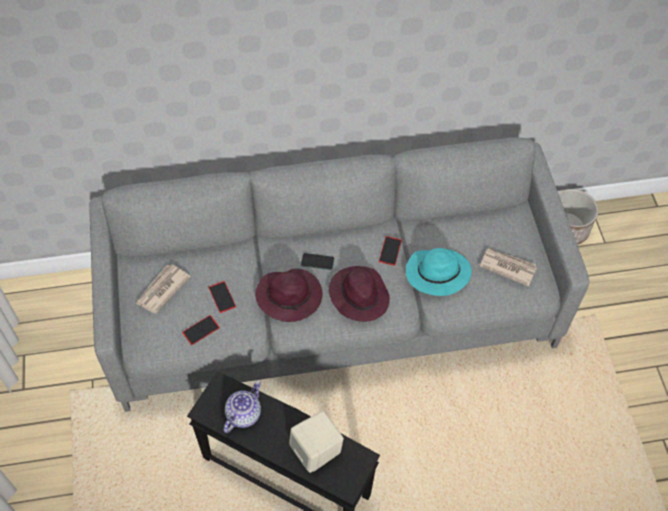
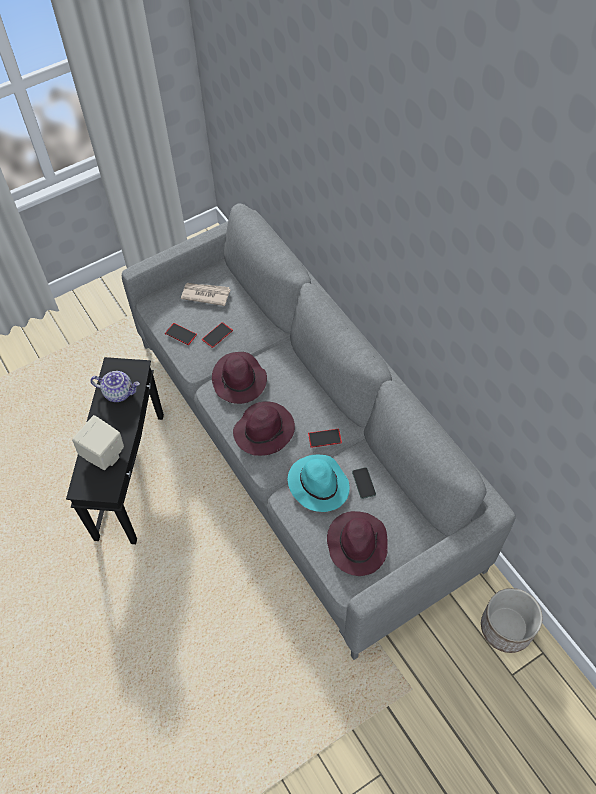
camera: 70 degrees right, 0 degrees up
(317, 262) = (284, 387): phone -> phone (363, 483)
(507, 267) = (357, 543): newspaper -> purple hat

